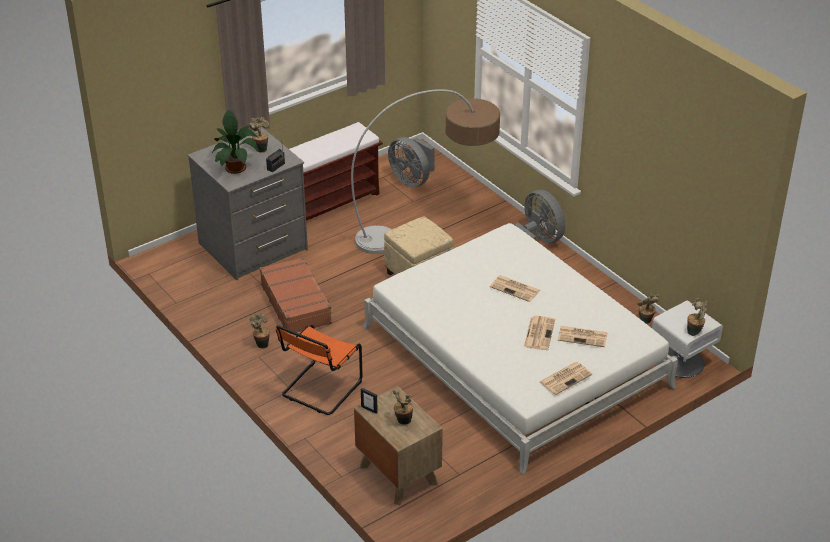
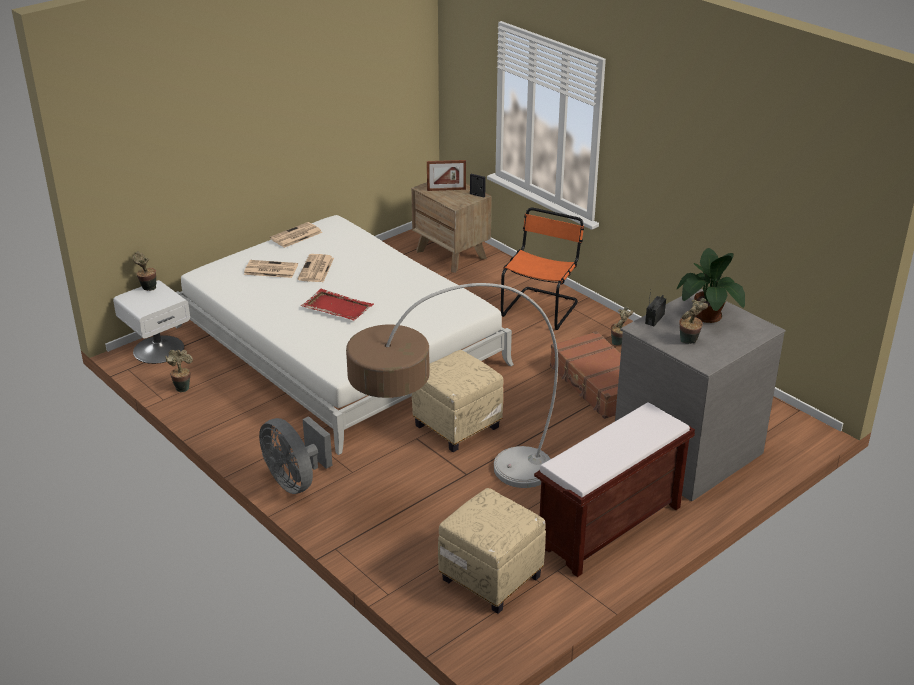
camera: 175 degrees right, 5 degrees down
(402, 421) = (446, 190): potted plant -> picture frame
(412, 180) = (489, 578): grey fan -> beige ottoman
(516, 289) = (337, 307): newspaper -> red tray

